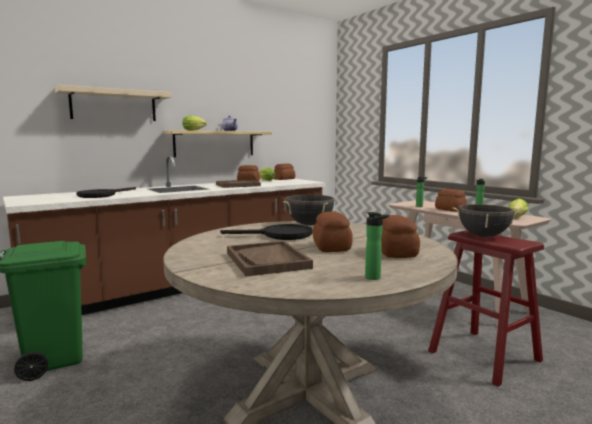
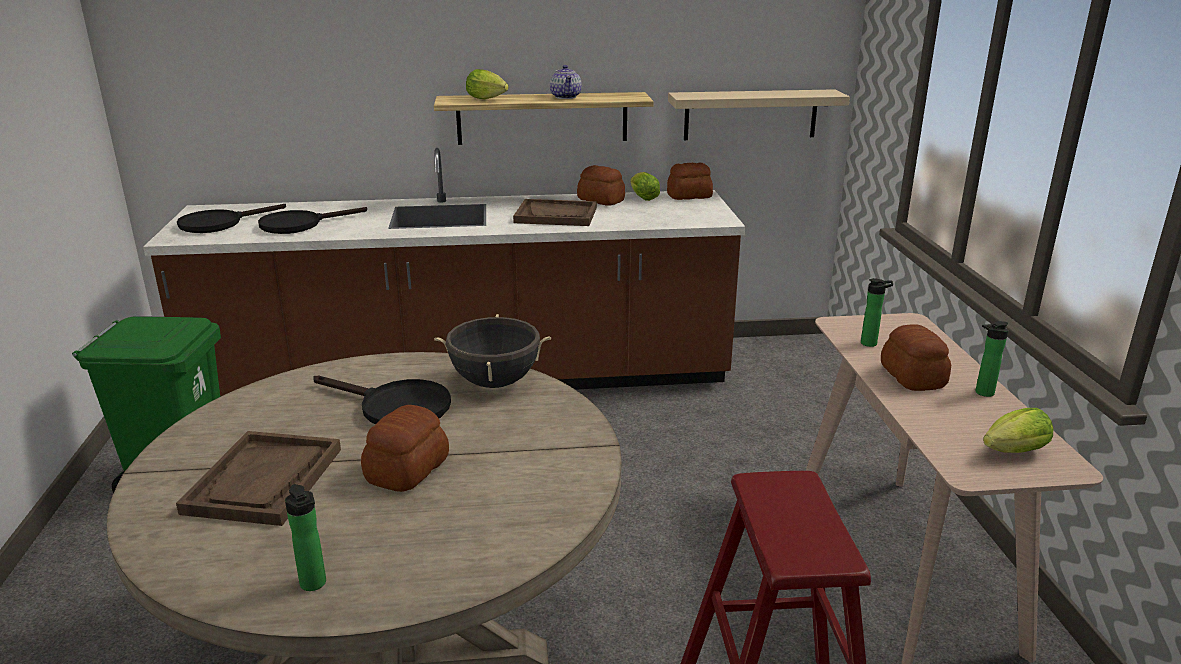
camera: 30 degrees right, 15 degrees up
(44, 198) = (219, 223): none -> black frying pan
(114, 105) = (346, 52): beige shelf -> beige shelf (750, 114)
(396, 252) = (472, 522): bread -> none
(483, 236) = (786, 504): black cooking pot -> none

